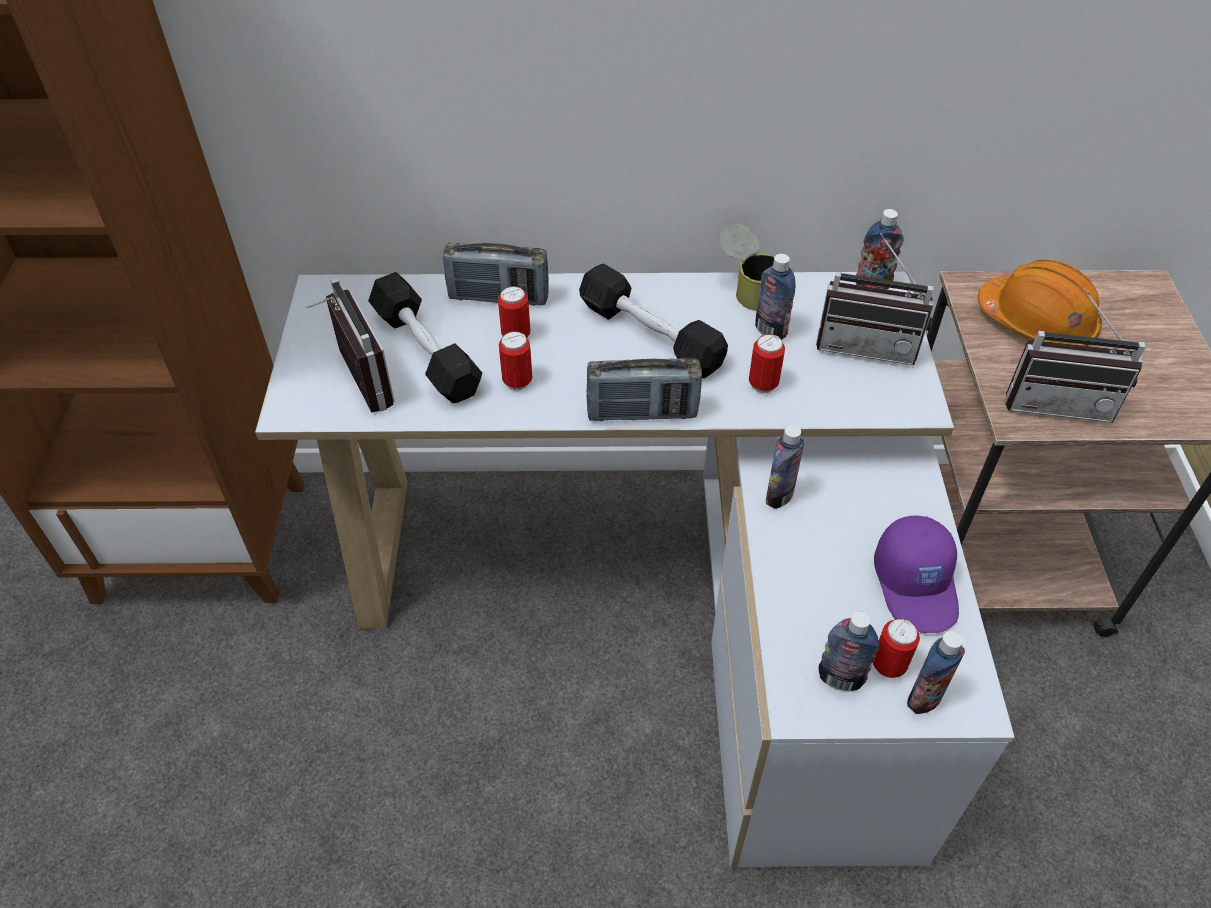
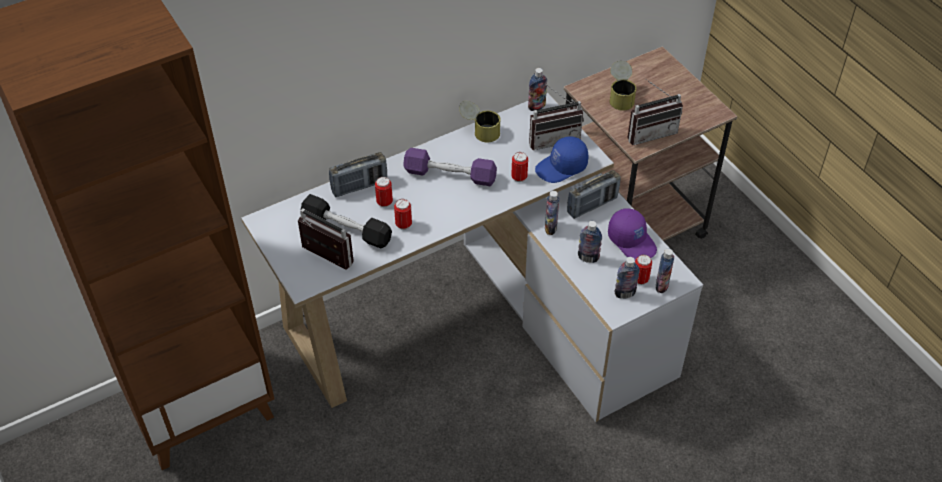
camera: 30 degrees left, 0 degrees up
(642, 413) = (474, 214): radio -> radio (592, 205)
(651, 335) = (450, 175): black dumbbell -> purple dumbbell
(770, 330) = (504, 149): bottle -> bottle (588, 258)
(850, 397) = (561, 167): none -> blue cap
(1036, 322) = (621, 96): orange hard hat -> can

